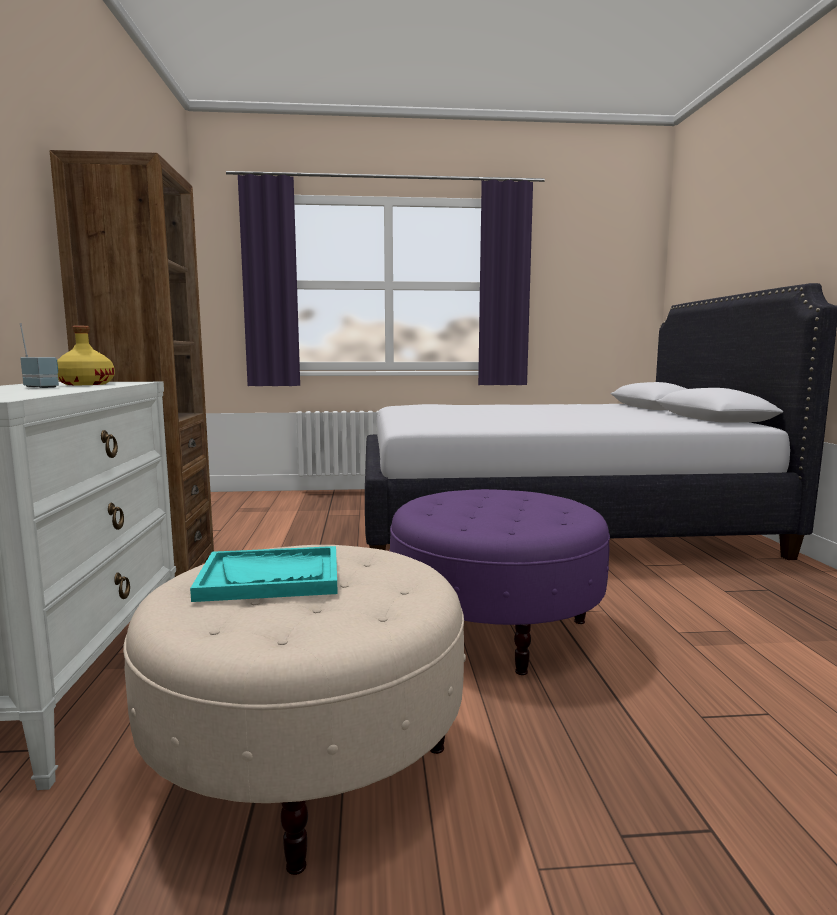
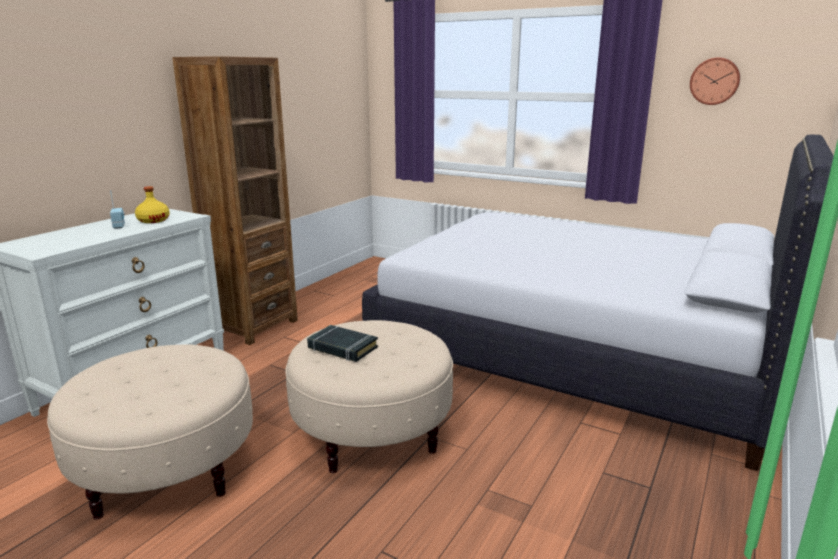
camera: 35 degrees right, 10 degrees up
(271, 577) = (152, 368): turquoise tray -> none
(470, 513) = (342, 348): none -> black book
(495, 626) = (372, 432): purple ottoman -> beige ottoman
(577, 270) = (714, 81): none -> wall clock

